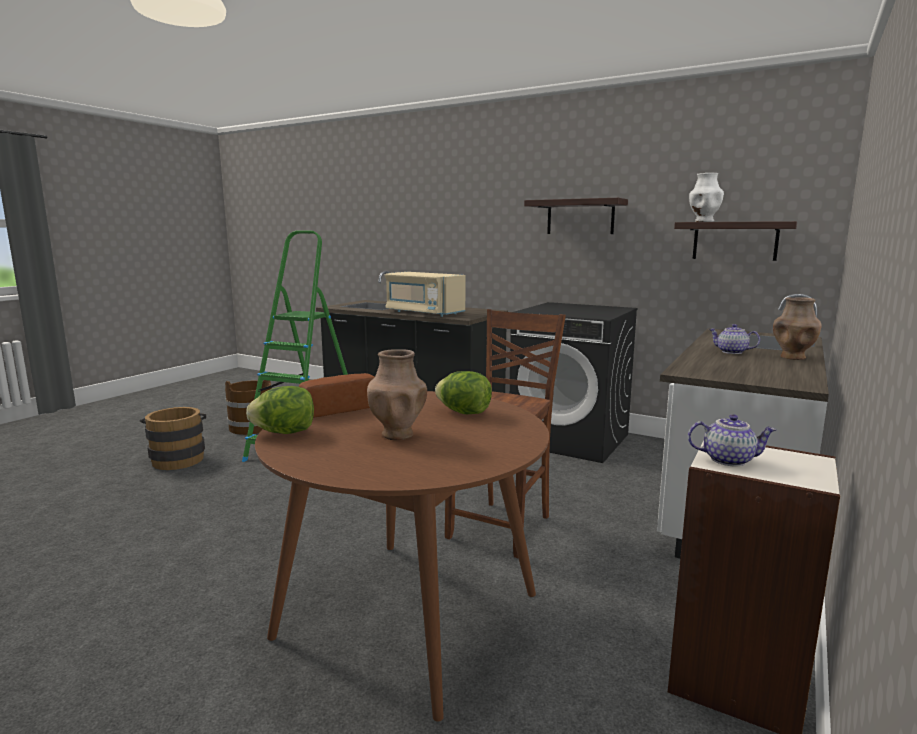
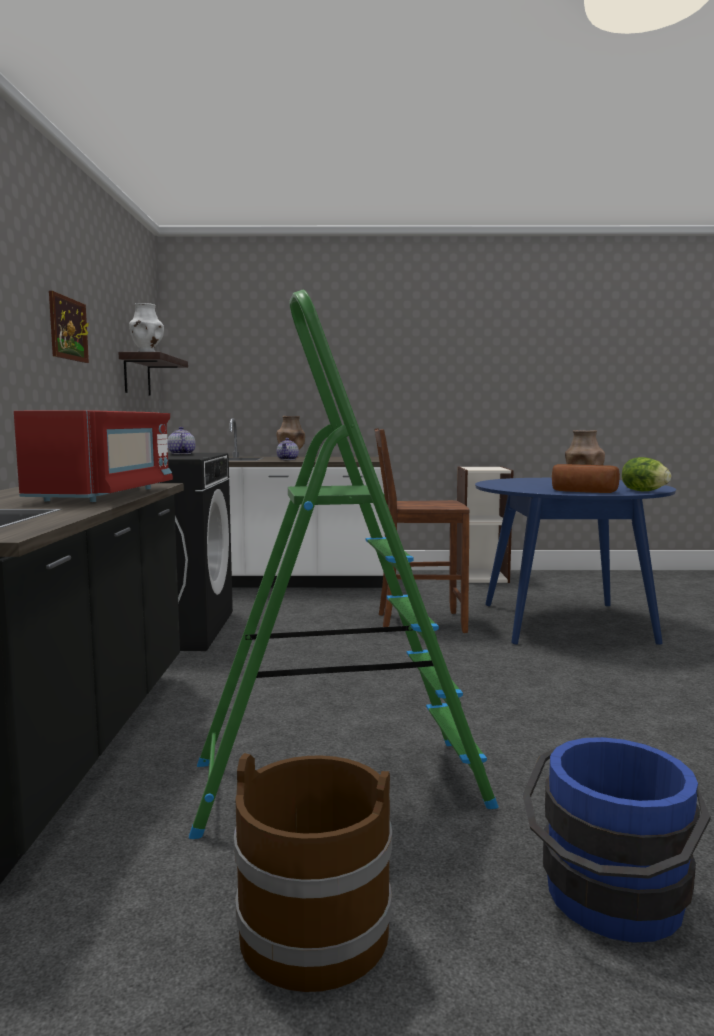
camera: 120 degrees left, 5 degrees down
(178, 459) = (609, 902): brown bucket -> blue bucket
(409, 615) = (565, 623): brown dining table -> blue dining table
(423, 313) = (105, 495): beige microwave -> red microwave
(464, 412) = (518, 483): lettuce -> none
(580, 217) = (68, 329): shelf -> picture
(728, 460) = (492, 469): teapot -> teapot (181, 454)

